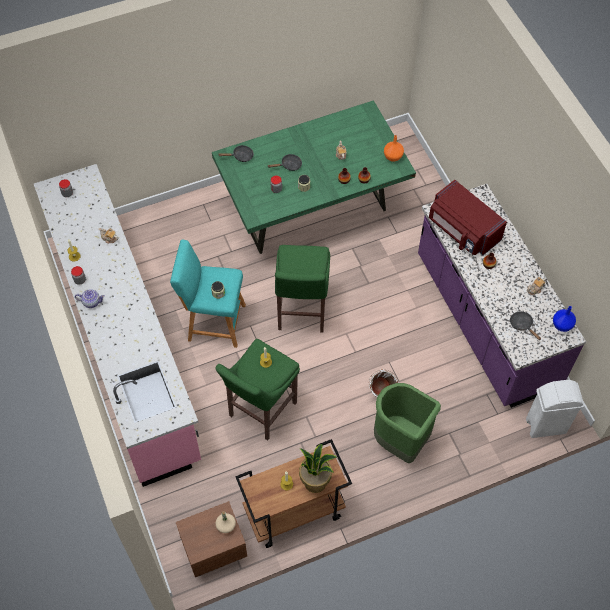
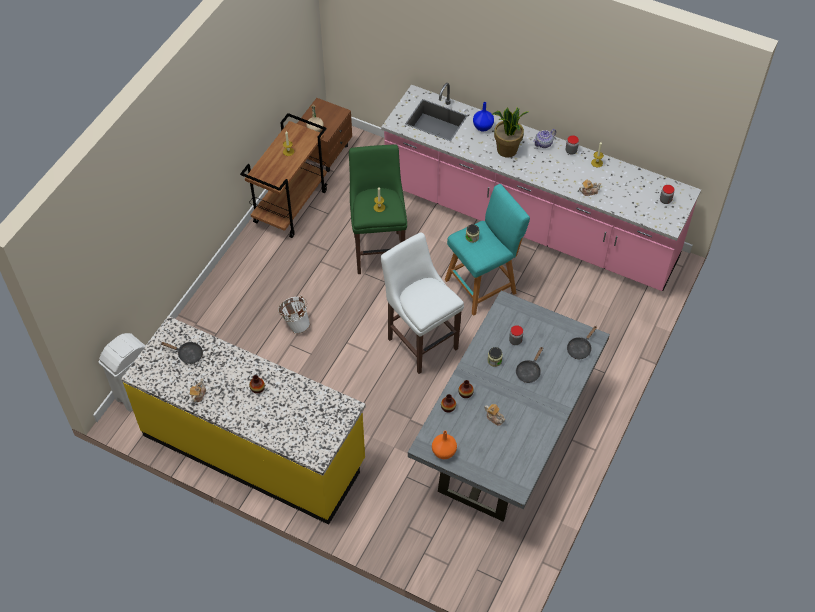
camera: 140 degrees right, 5 degrees down
(301, 313) = (420, 341): green stool -> white stool
(311, 211) = (505, 439): green dining table -> grey dining table
(315, 481) = (269, 165): potted plant -> potted plant (507, 150)
(400, 442) = (251, 301): green trash can -> none
(462, 231) = (307, 404): red microwave -> none
(485, 321) = (254, 448): purple counter -> yellow counter
(561, 325) = (152, 377): blue vase -> blue vase (483, 127)

